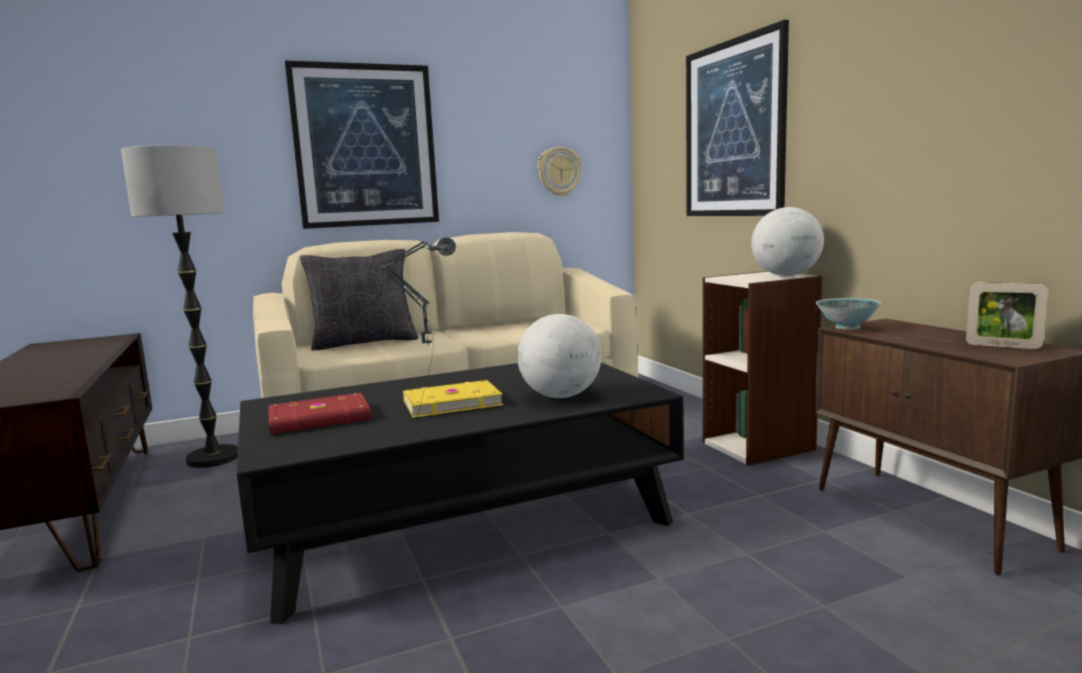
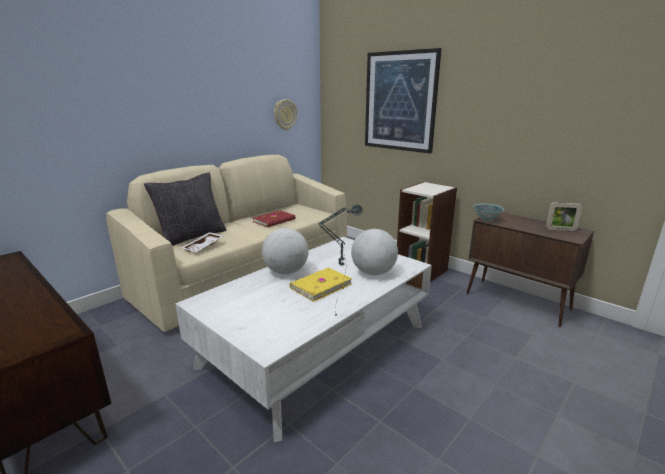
camera: 25 degrees left, 10 degrees up
(214, 458) = (104, 331): floor lamp -> none
(320, 419) = (257, 312): red book -> red book (274, 221)
(361, 352) = (204, 247): none -> white tray
(365, 146) = (172, 100): picture -> none
(463, 518) = (317, 345): black coffee table -> white coffee table
(786, 275) = (440, 187): globe -> globe (286, 272)

